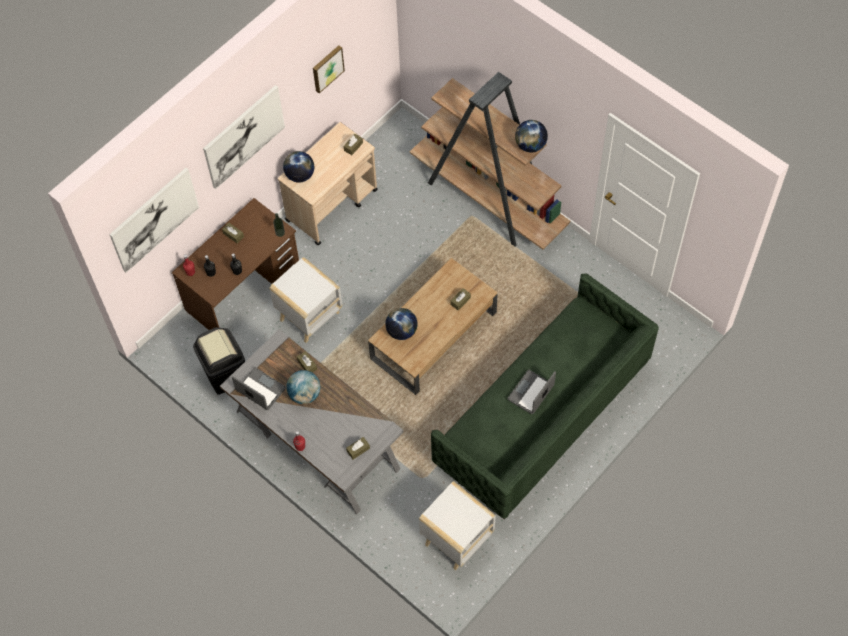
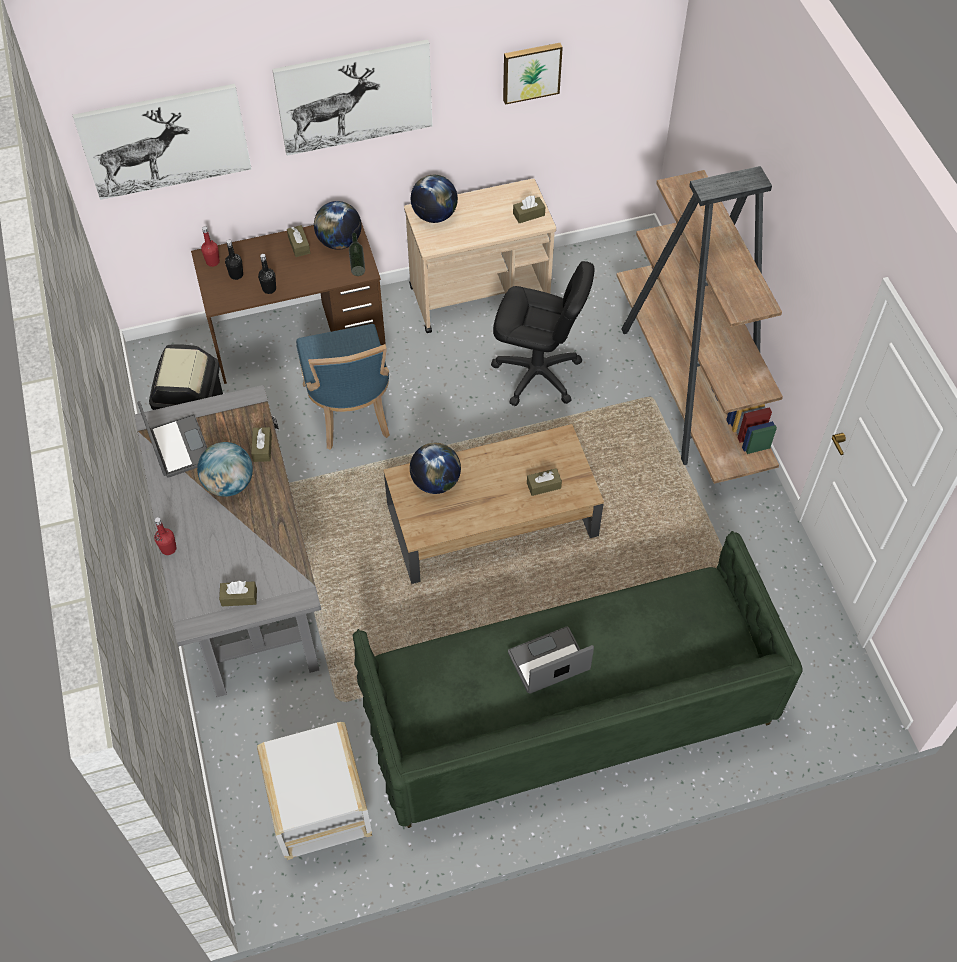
camera: 30 degrees right, 5 degrees down
(309, 317) = (350, 412): white side table -> blue chair
(399, 236) = (537, 374): none -> black office chair
(530, 145) = (756, 303): globe -> globe (339, 242)

